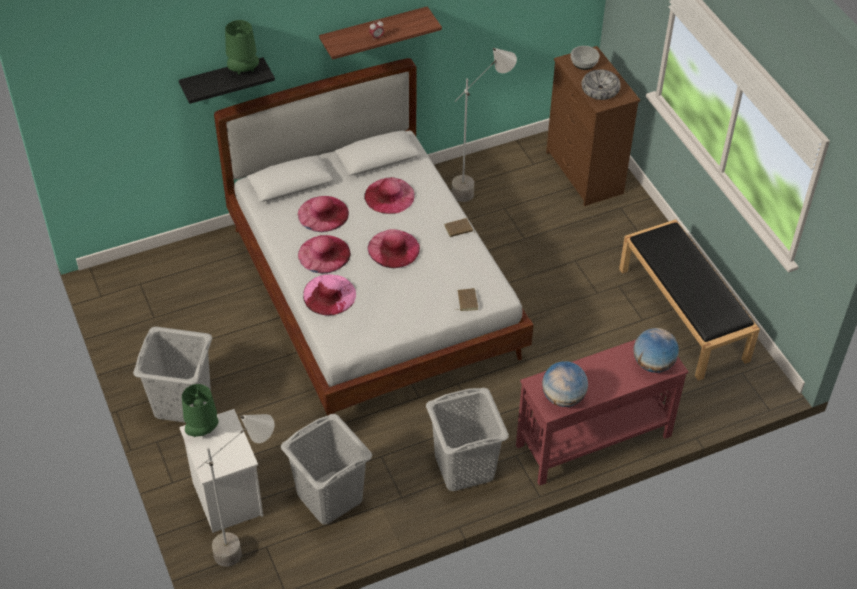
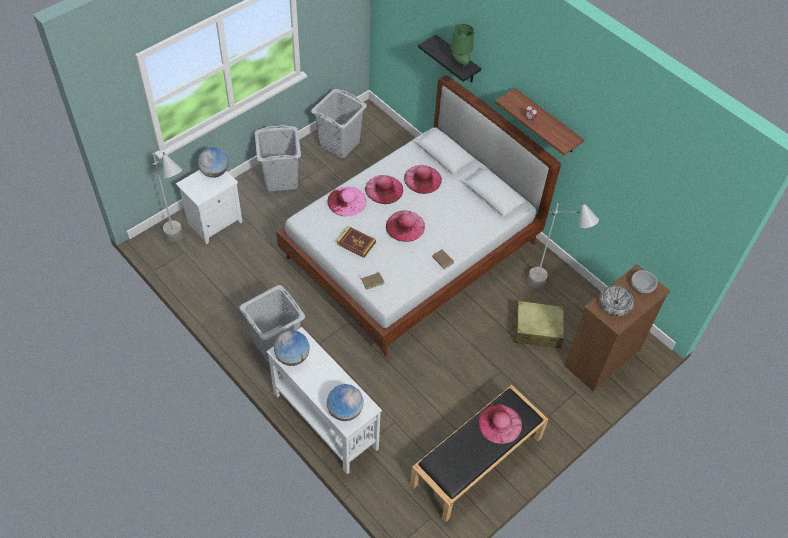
camera: 70 degrees right, 5 degrees up
(203, 431) = (215, 172): green table lamp -> globe
(329, 498) = (229, 274): grey laundry basket -> grey laundry basket (339, 144)
(389, 195) = (457, 211): pink hat -> pink hat (500, 423)
(402, 302) = (356, 243): none -> book
(529, 213) = (536, 329): none -> beige suitcase
(592, 440) = (325, 420): red console table -> white console table

